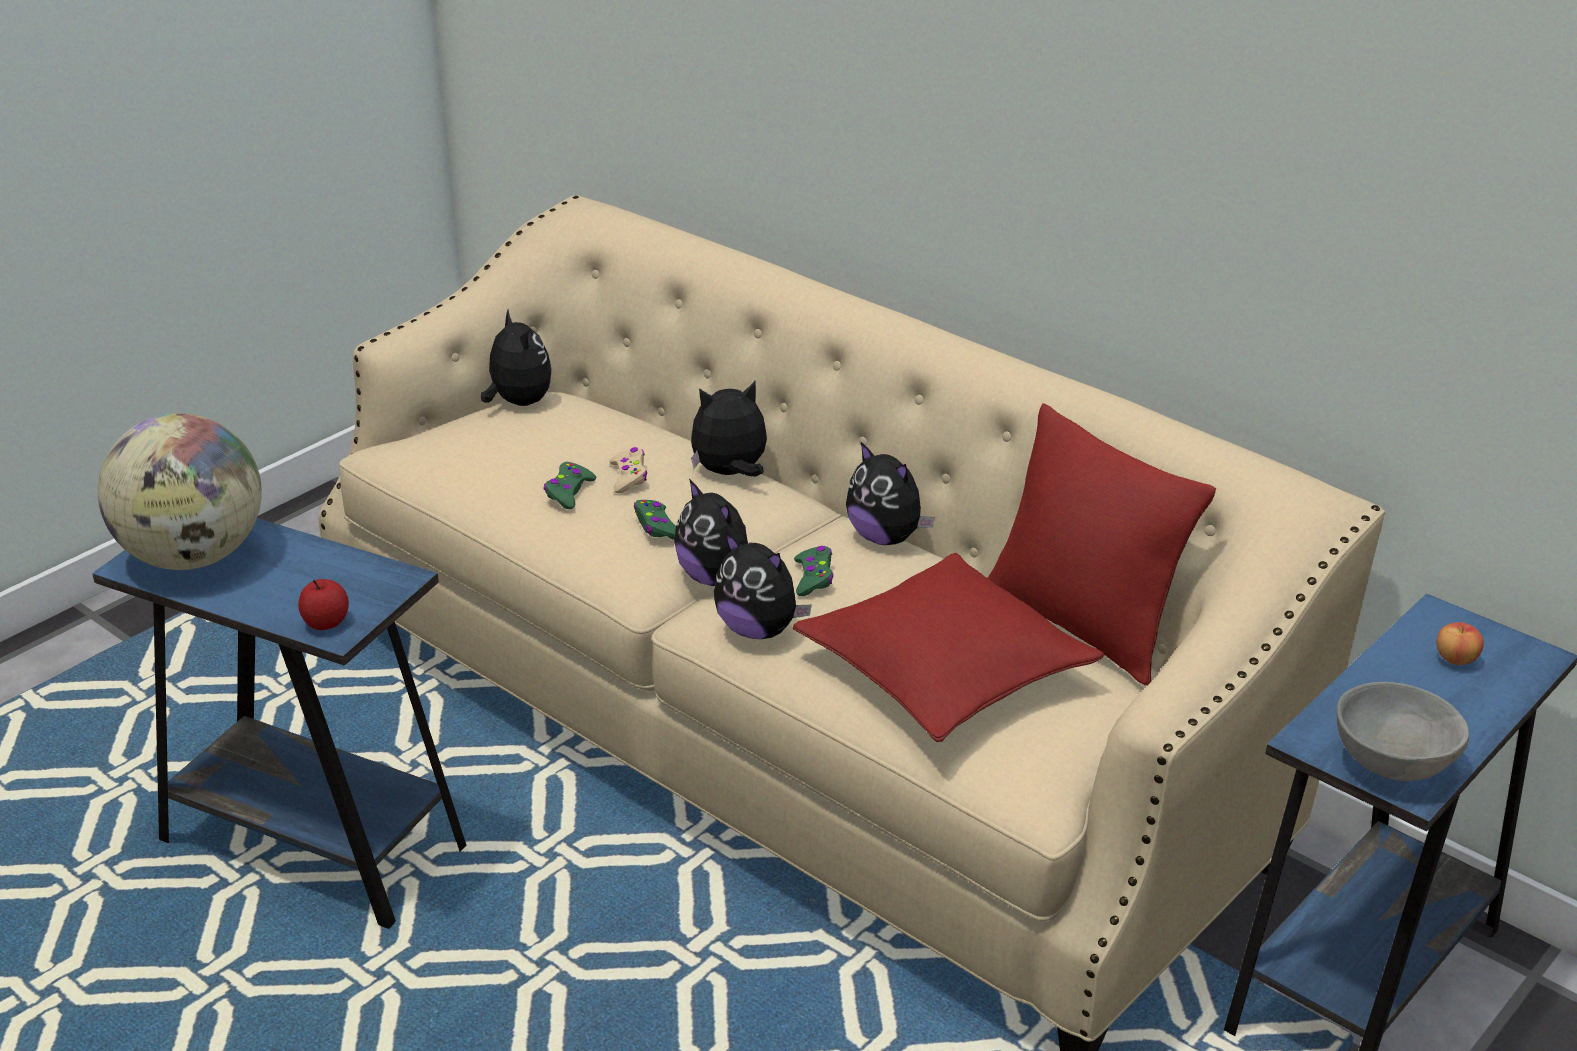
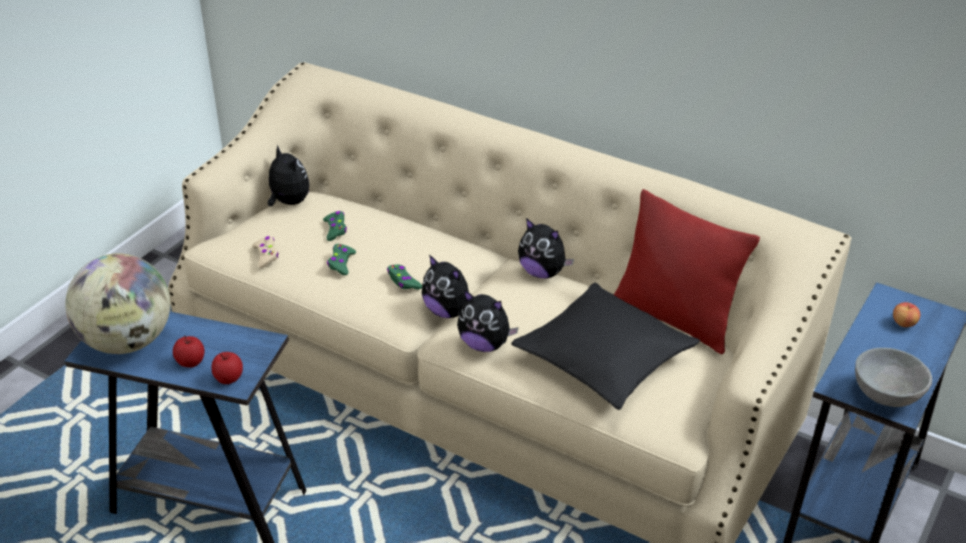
camera: 10 degrees left, 5 degrees up
(276, 594) = (190, 362): none -> apple
(629, 477) = (375, 248): beige game controller -> beige game controller (266, 255)
(730, 473) = (436, 239): plush toy -> none
(814, 577) = (509, 305): green game controller -> green game controller (335, 229)
(945, 669) = (604, 358): red pillow -> black pillow

